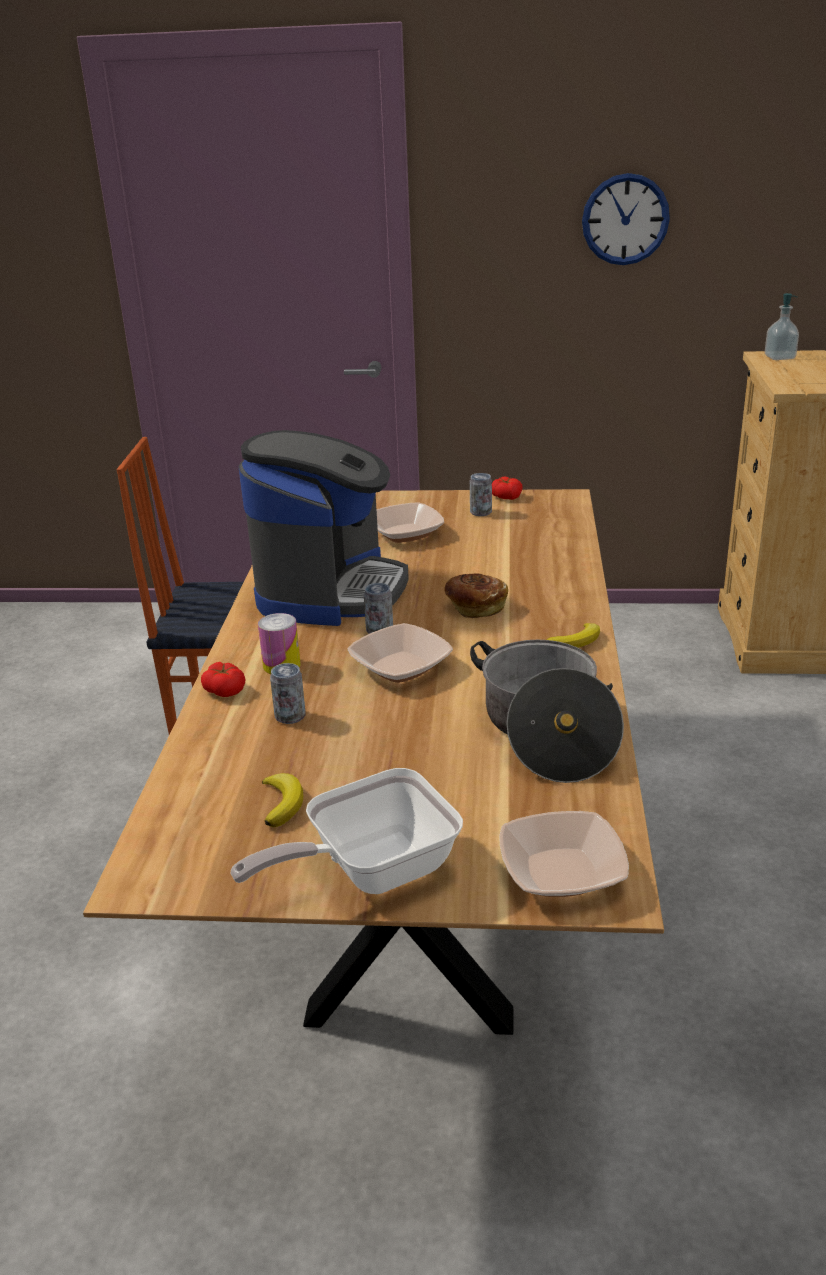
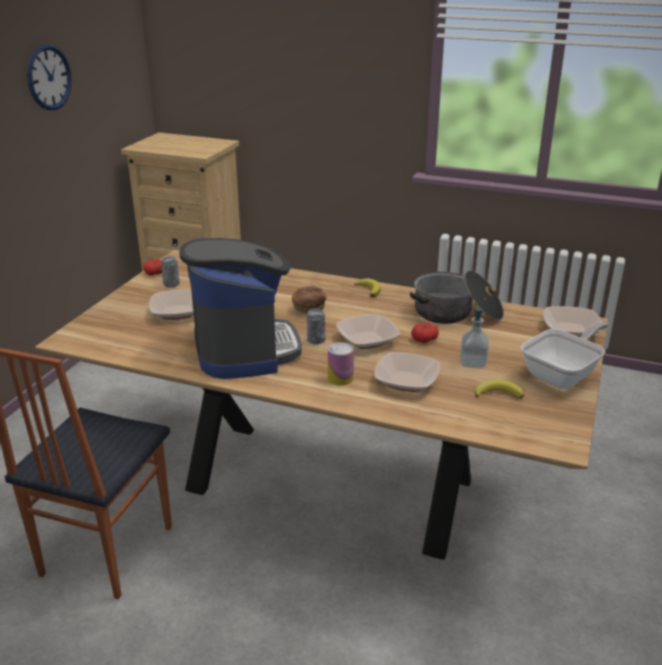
camera: 75 degrees left, 0 degrees up
(225, 690) = (361, 401): tomato -> tomato (424, 339)
(290, 716) = (406, 381): can -> bowl
(330, 591) = (244, 349): coffee machine -> coffee machine turned 45 degrees clockwise
(370, 872) = (563, 375): frying pan -> frying pan turned 120 degrees counterclockwise
(779, 357) = (146, 145): soap dispenser -> soap dispenser (473, 362)

